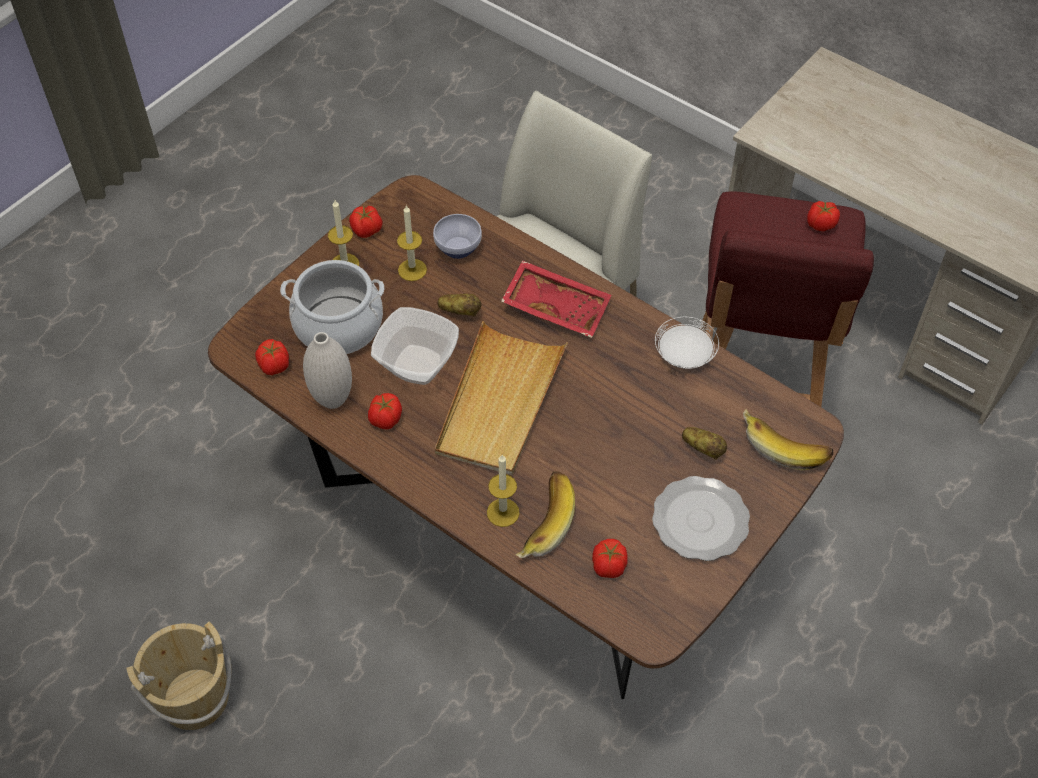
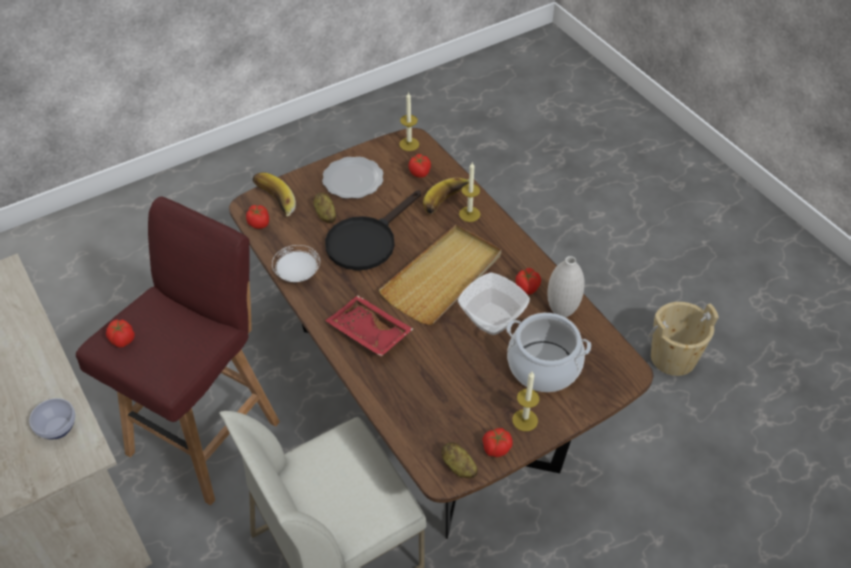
camera: 160 degrees left, 5 degrees down
(274, 366) = (601, 349): tomato -> tomato (259, 224)
(412, 270) = (469, 398): candle -> candle (409, 144)
(459, 248) = (422, 406): bowl -> bowl (56, 428)
(460, 311) = (444, 350): potato -> potato (458, 467)
(624, 425) = (367, 240): none -> black frying pan

